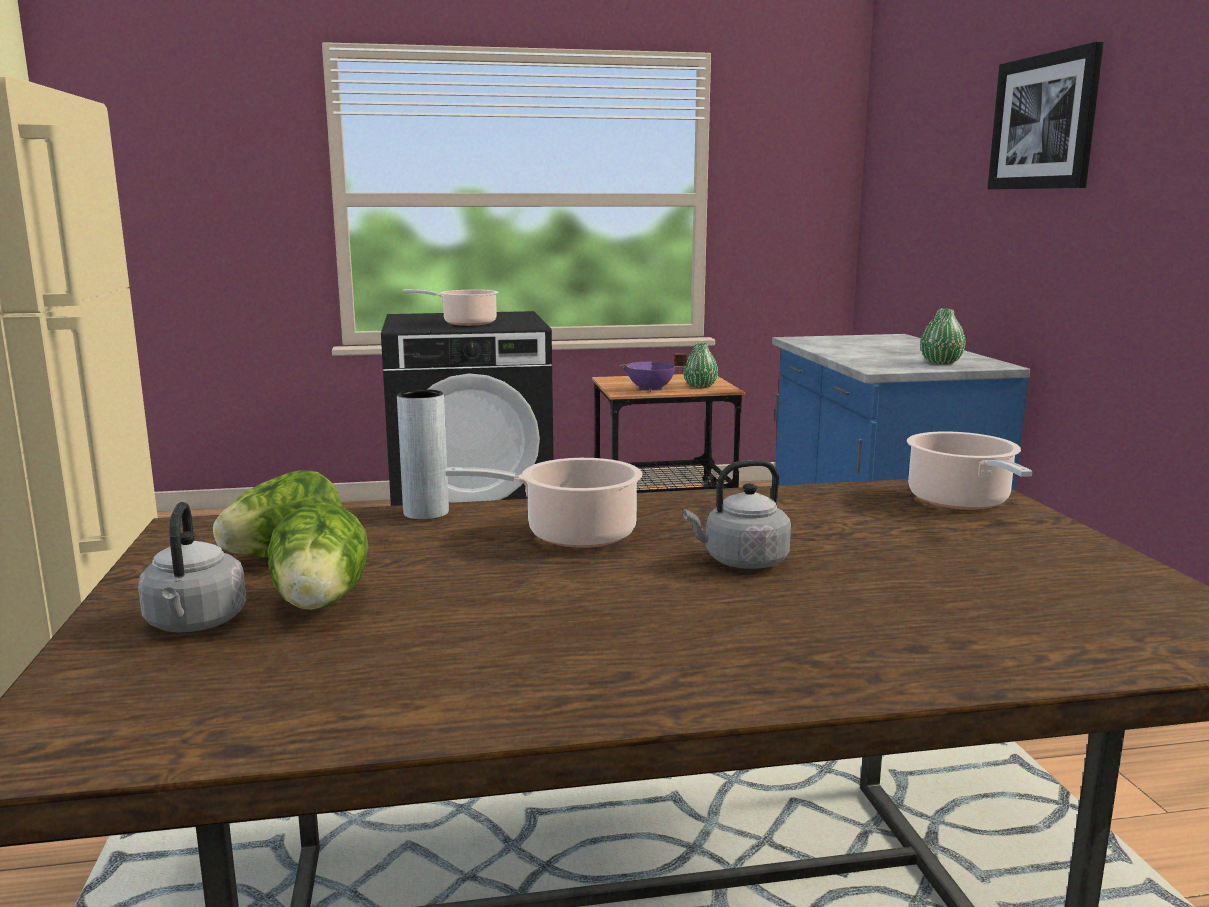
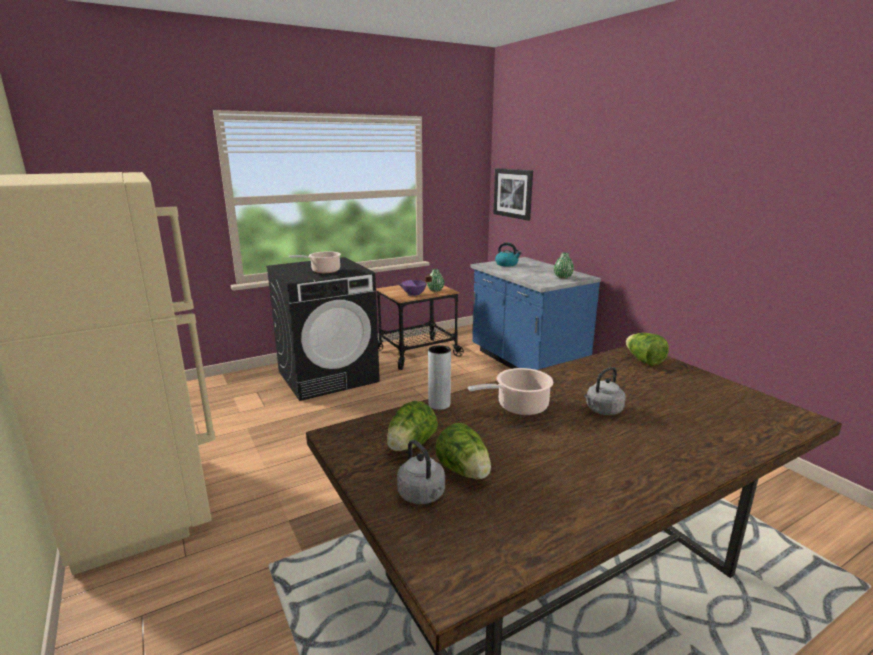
camera: 20 degrees left, 5 degrees up
(847, 340) = (507, 264): none -> kettle
(961, 501) = (644, 361): cooking pot -> lettuce
(1044, 122) = (602, 167): picture -> picture (513, 193)

